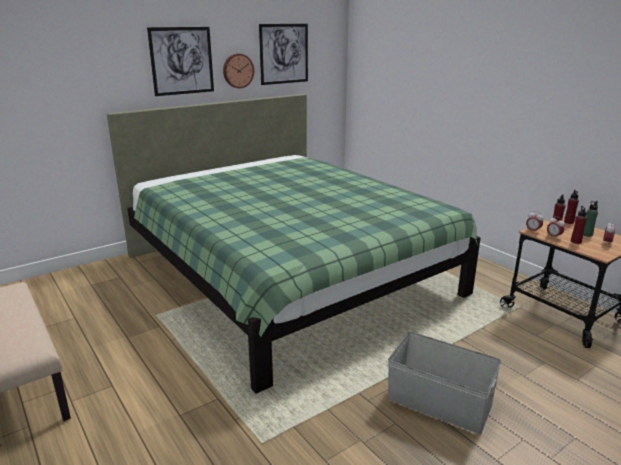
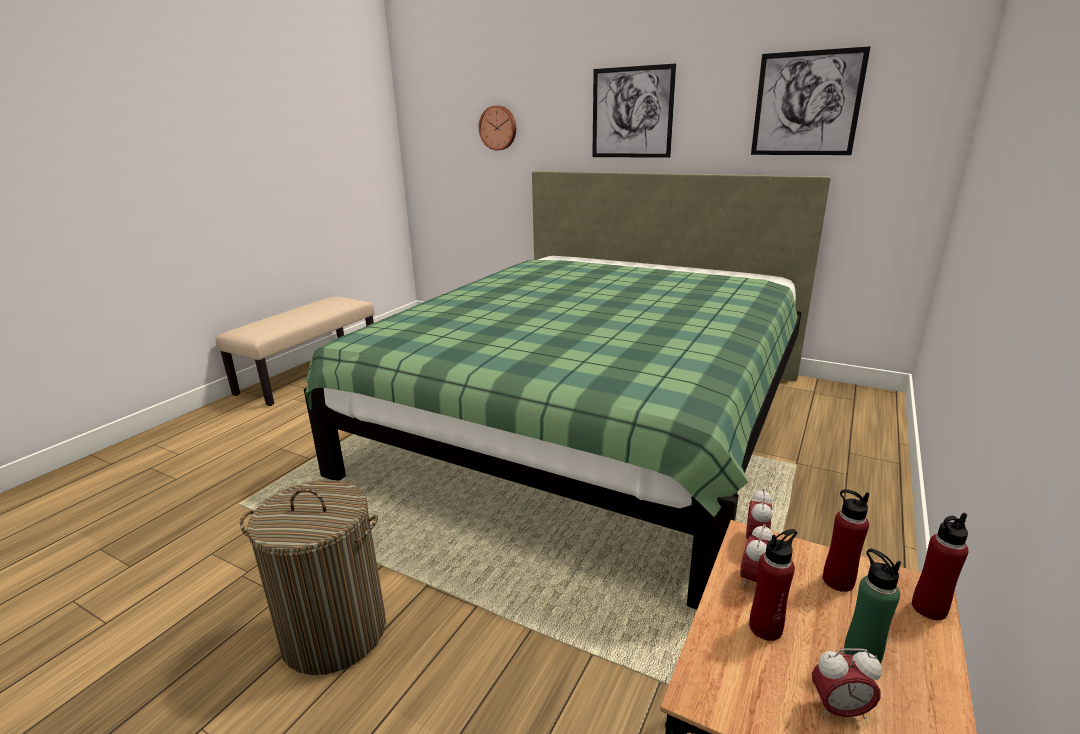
camera: 65 degrees right, 0 degrees up
(238, 70) = (713, 130): wall clock -> wall clock (498, 128)
(439, 403) = (334, 633): grey storage box -> laundry basket

